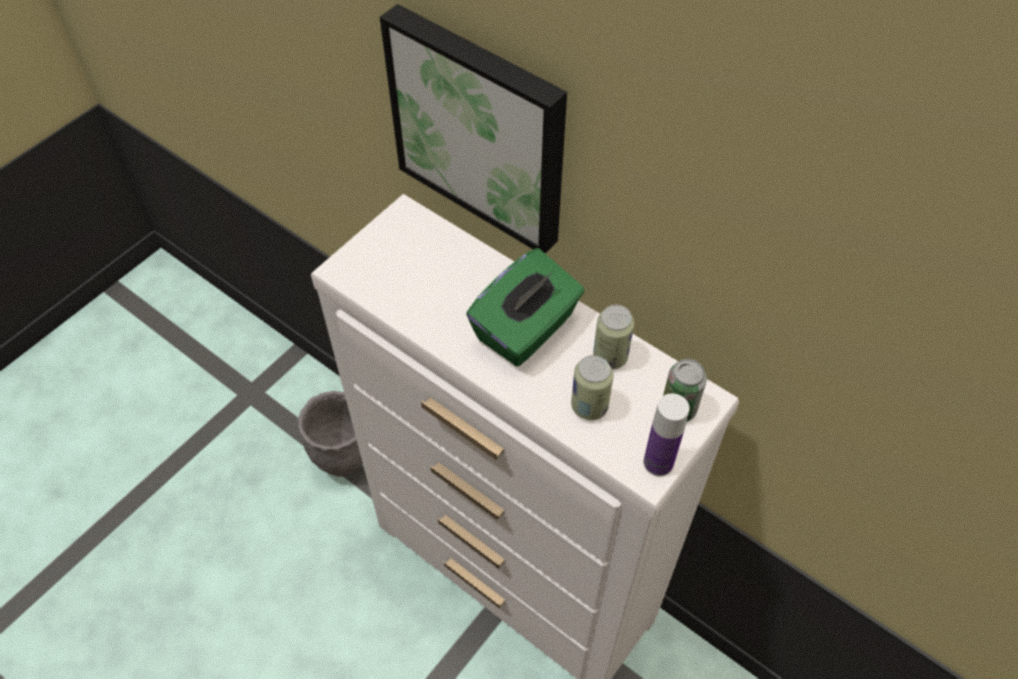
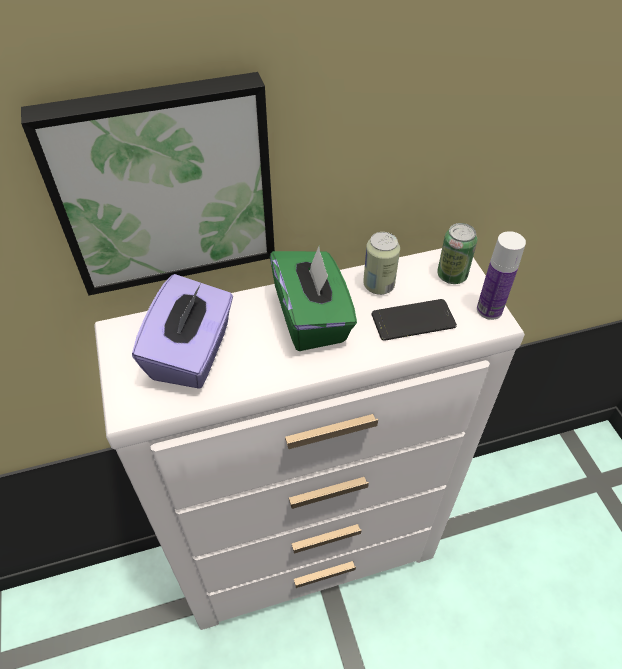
camera: 55 degrees left, 5 degrees down
(343, 461) = (123, 623): grey planter -> none
(421, 273) = (192, 353): none -> purple tissue box
(589, 406) = (413, 320): can -> phone

